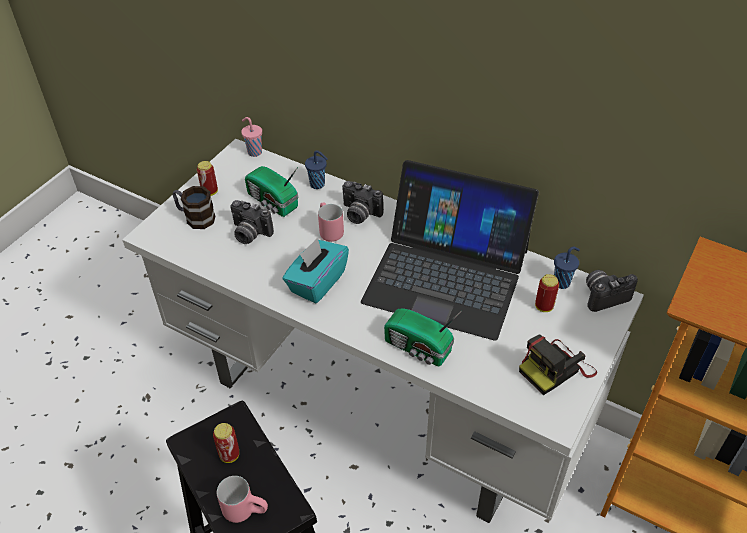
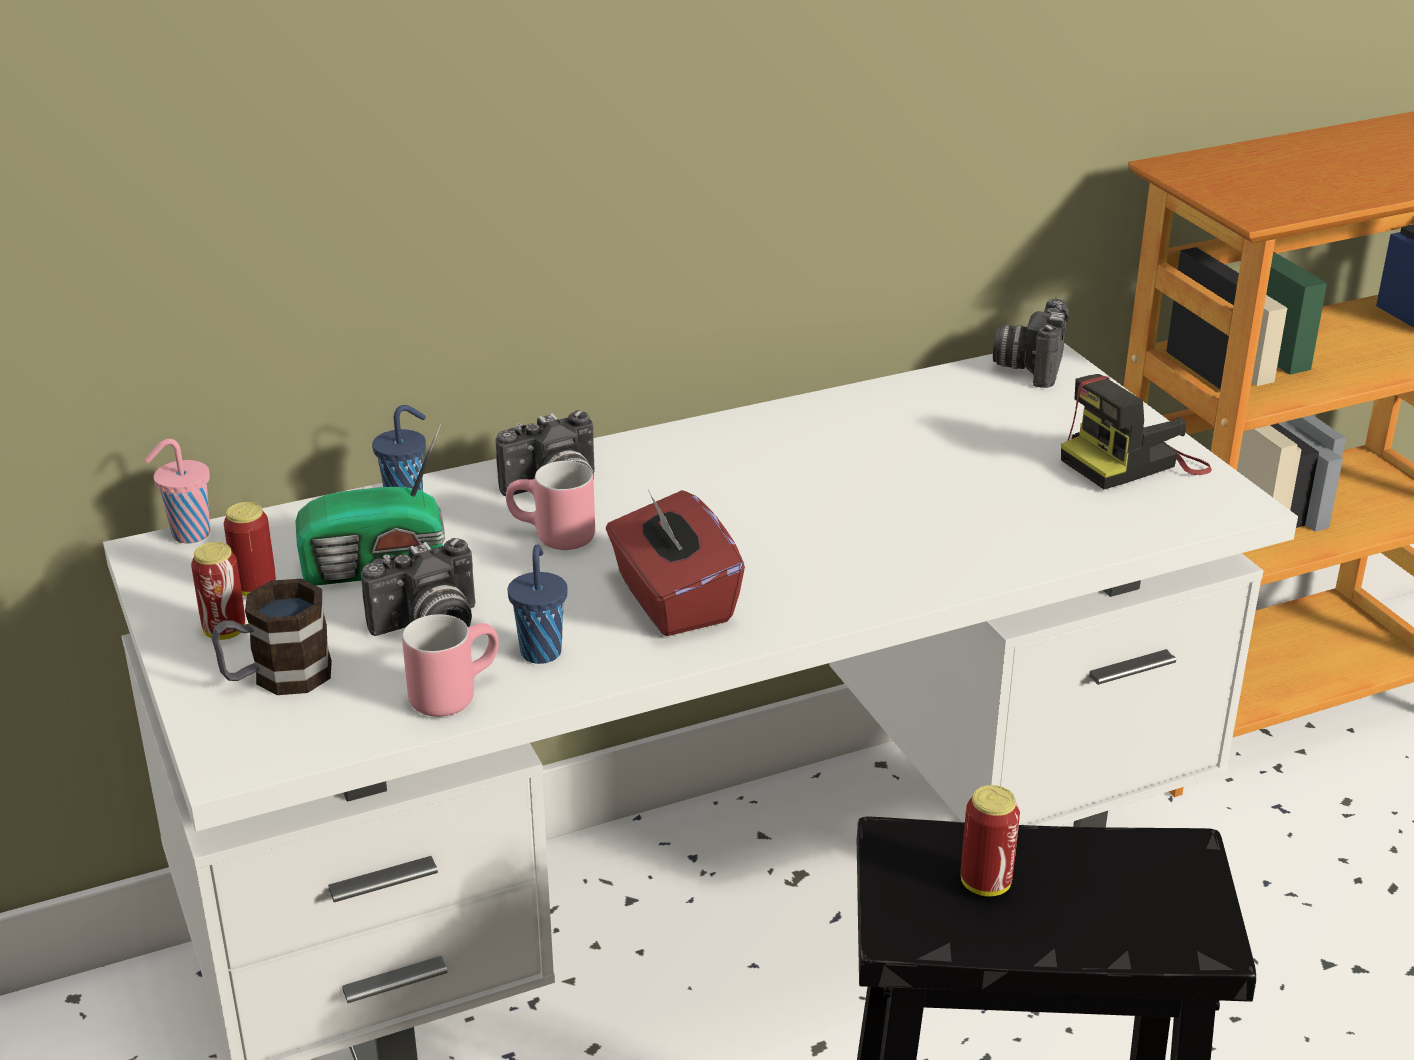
camera: 55 degrees left, 15 degrees down
(246, 509) = (1138, 908): pink mug -> pink mug (452, 692)
(317, 282) = (673, 601): turquoise tissue box -> red tissue box
(419, 348) = (961, 560): radio -> none
(446, 275) = (822, 469): laptop -> none
(544, 307) = (995, 419): can -> can (255, 589)
(556, 368) = (1133, 462): camera -> camera turned 60 degrees clockwise
(562, 282) = (962, 384): blue cup -> blue cup (541, 651)

